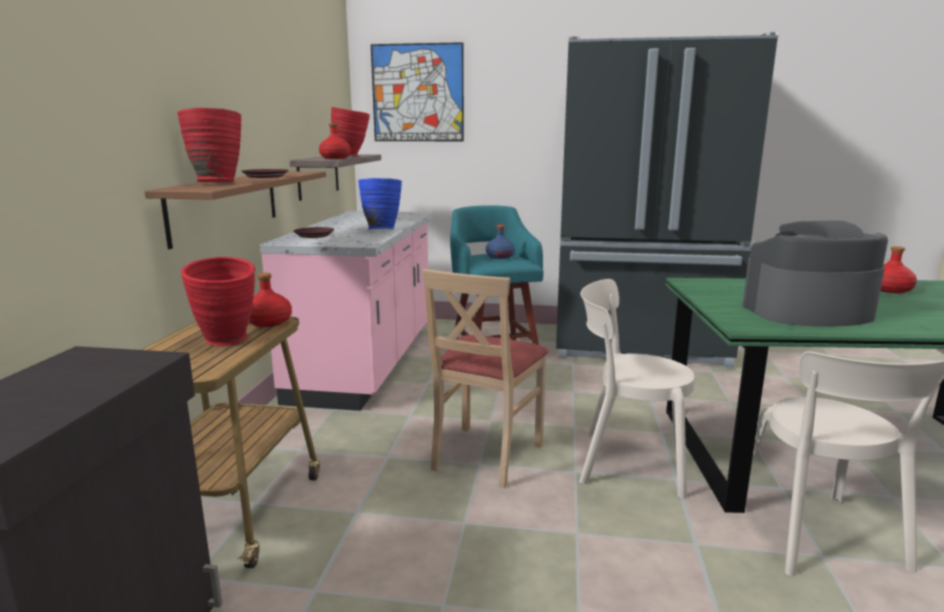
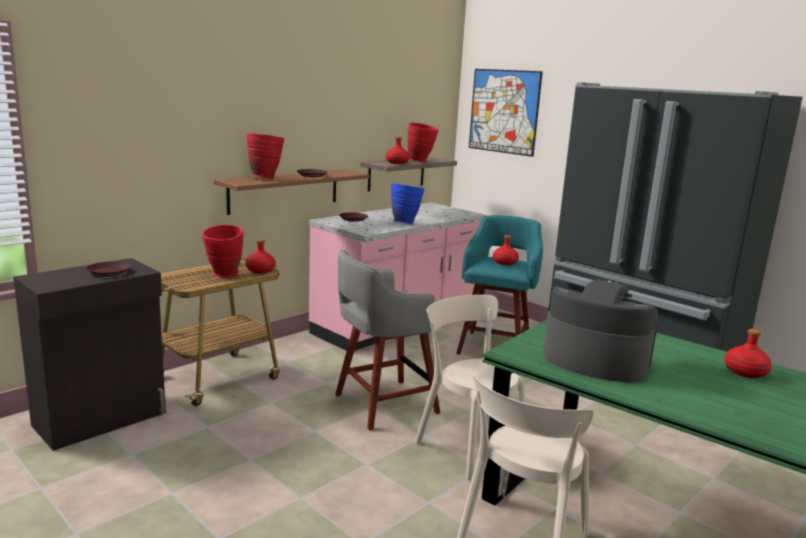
camera: 35 degrees right, 0 degrees up
(81, 379) = (108, 272): none -> brown plate
(485, 455) = (383, 404): beige chair -> grey stool
(500, 256) = (505, 262): blue bottle -> red bottle

